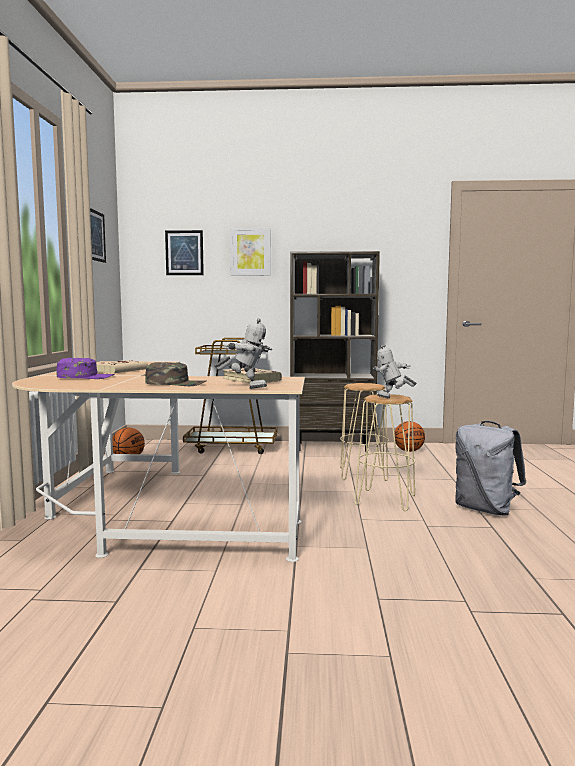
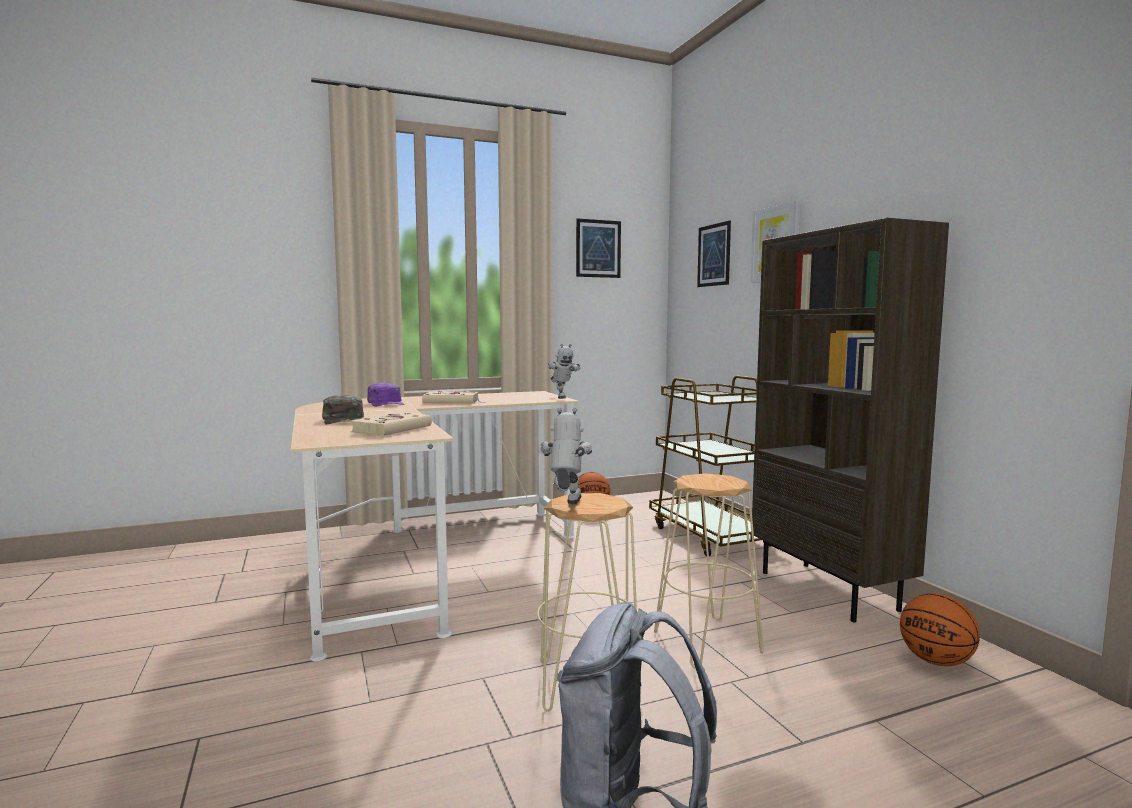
camera: 65 degrees right, 0 degrees up
(245, 387) = (316, 434): toy robot -> toy robot (561, 398)

